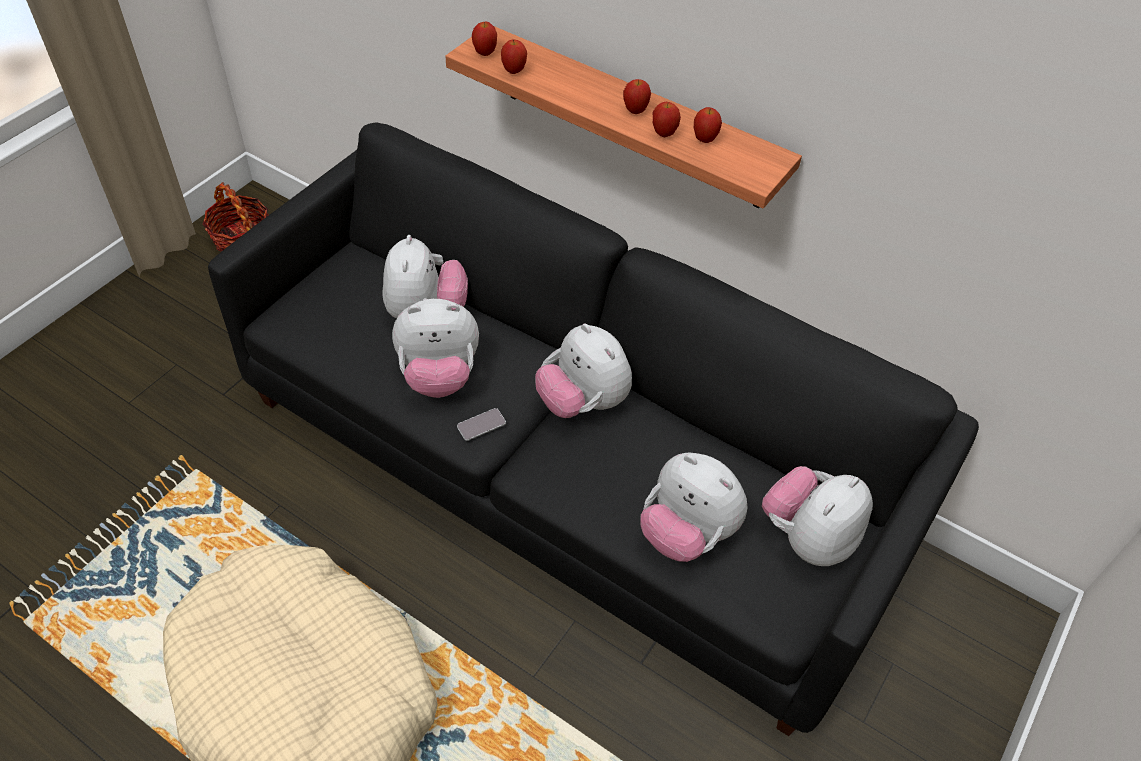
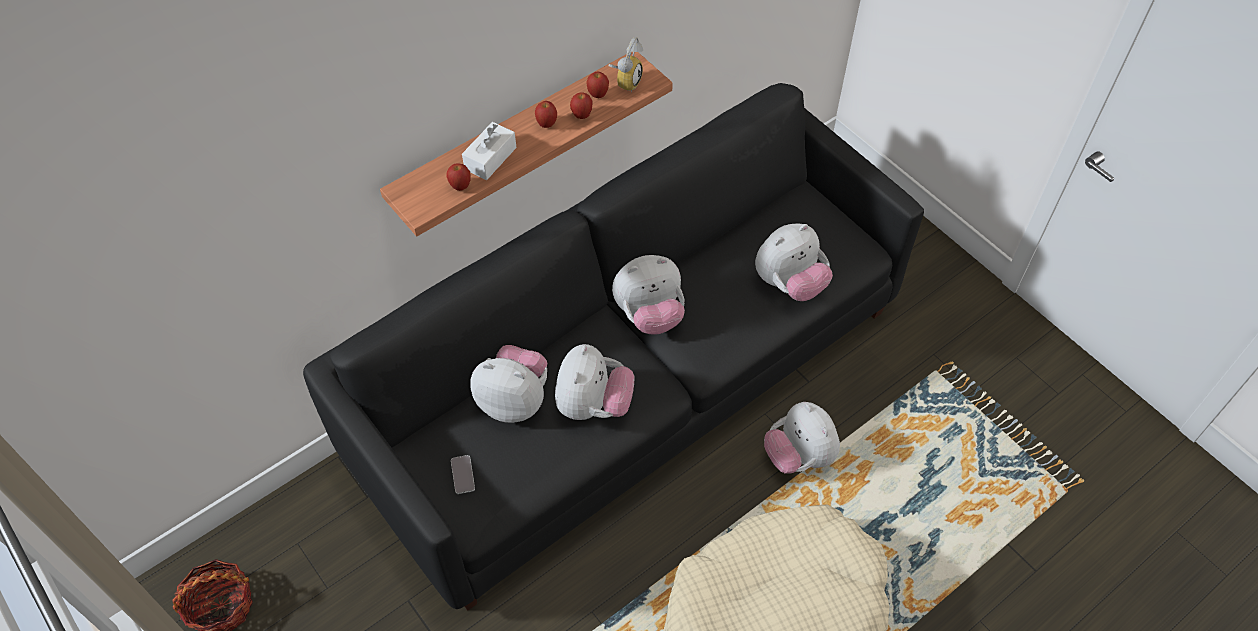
camera: 70 degrees left, 5 degrees up
(481, 425) = (652, 387): phone -> phone (463, 475)
(485, 53) = (425, 200): apple -> none
(563, 82) = (490, 158): none -> white tissue box
(741, 157) = (625, 81): none -> alarm clock
(808, 537) = (808, 219): plush toy -> plush toy (798, 456)

